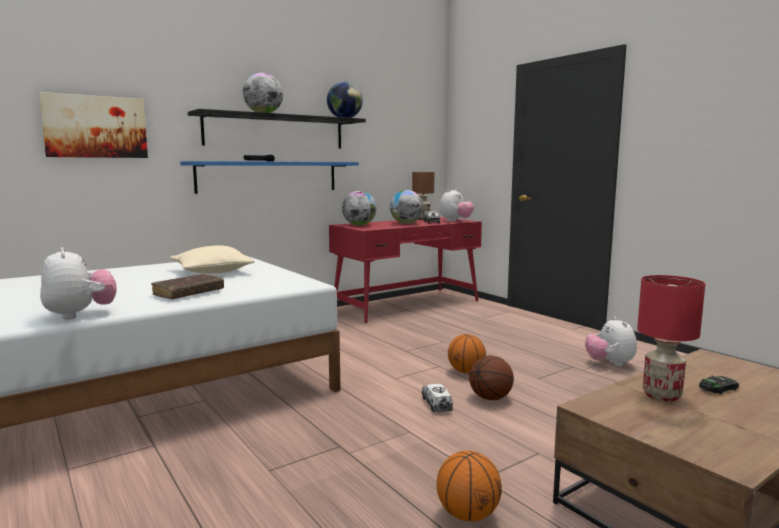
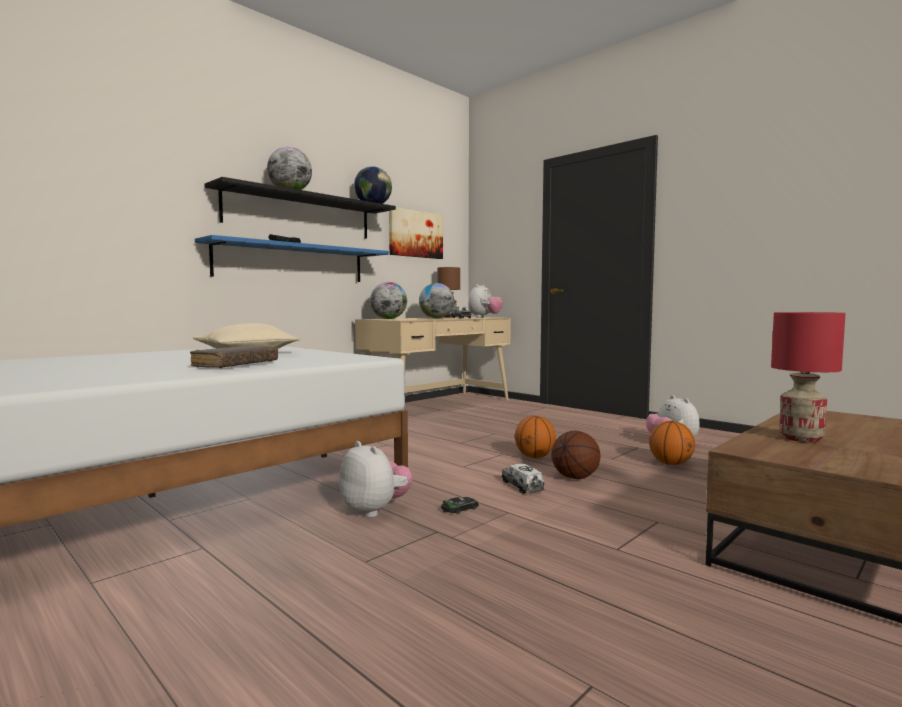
camera: 10 degrees left, 5 degrees down
(80, 315) = (109, 380): plush toy -> plush toy (375, 510)
(95, 127) = (95, 190): picture -> picture (415, 234)
(407, 304) = (438, 405): red desk -> beige desk
(468, 515) = (624, 585): basketball -> basketball (671, 464)
(718, 388) = (845, 431): toy car -> toy car (460, 509)

